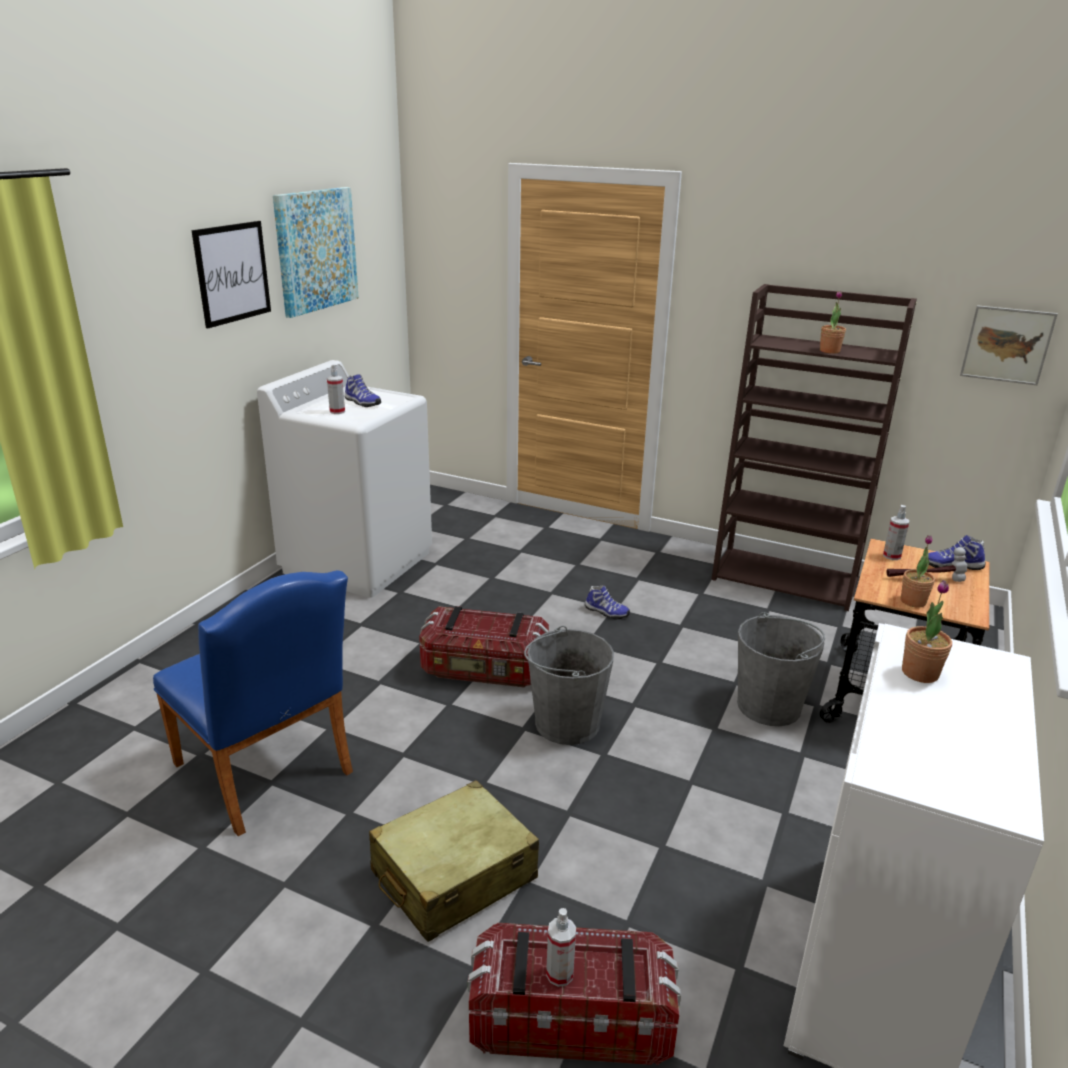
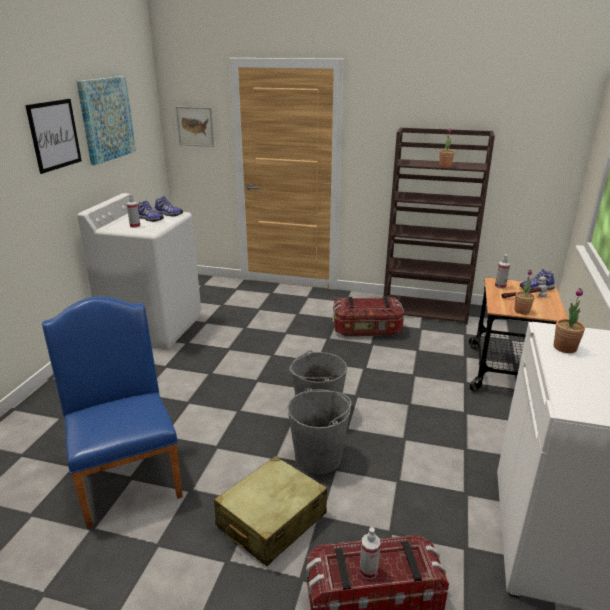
camera: 10 degrees left, 0 degrees up
(268, 774) = (127, 473): blue chair -> blue chair turned 150 degrees counterclockwise
(484, 671) = (256, 386): storage box -> storage box (367, 330)
(606, 612) = (323, 341): shoe -> shoe (168, 214)
(769, 706) = (438, 386): grey bucket -> grey bucket (318, 457)
(1007, 345) = (546, 155): picture -> picture (195, 126)

